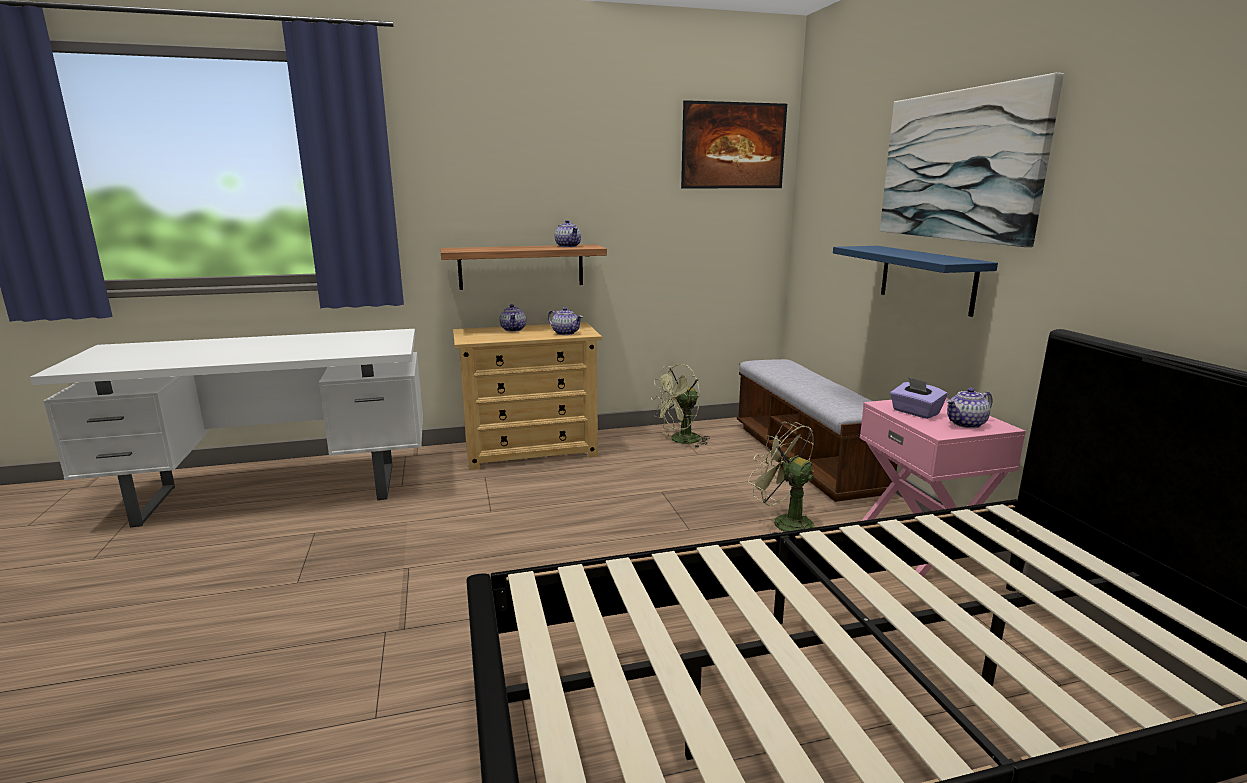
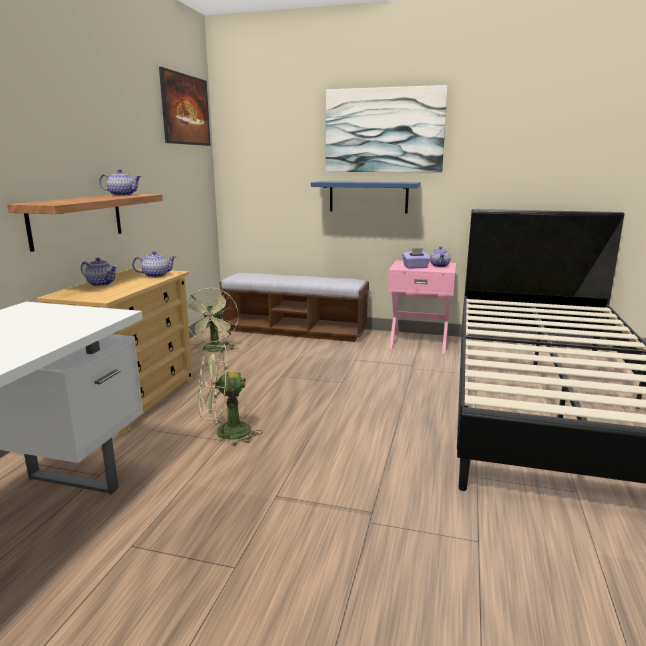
camera: 60 degrees left, 0 degrees up
(784, 522) = (363, 358): green fan -> green fan (225, 433)

